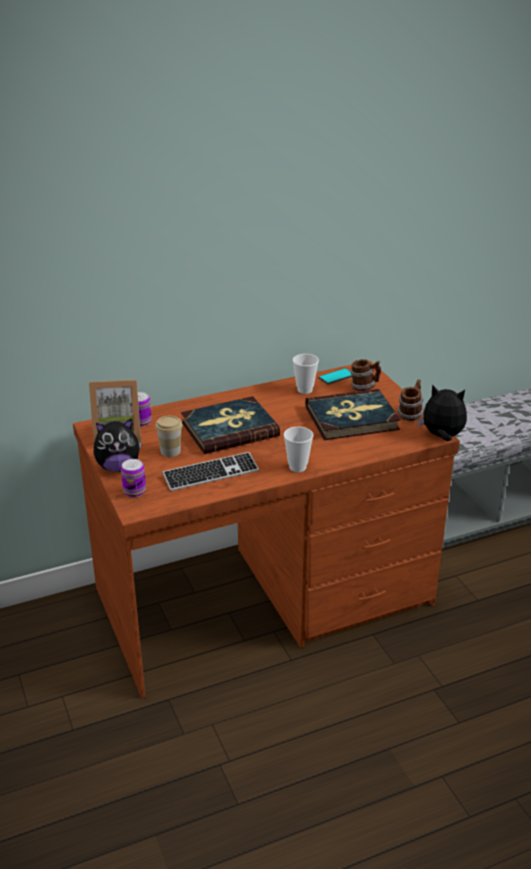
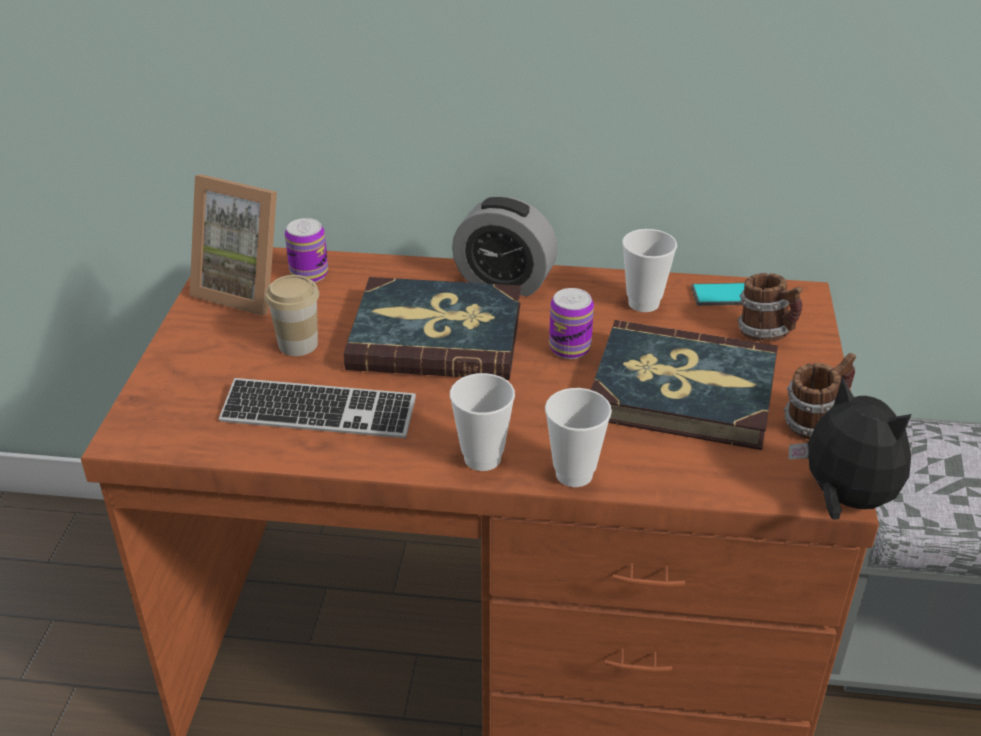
camera: 30 degrees right, 5 degrees up
(118, 467) = (189, 344): plush toy -> none
(134, 491) = (165, 399): can -> can (569, 348)
(236, 398) = (504, 281): none -> alarm clock
(338, 460) = (574, 474): none -> cup

